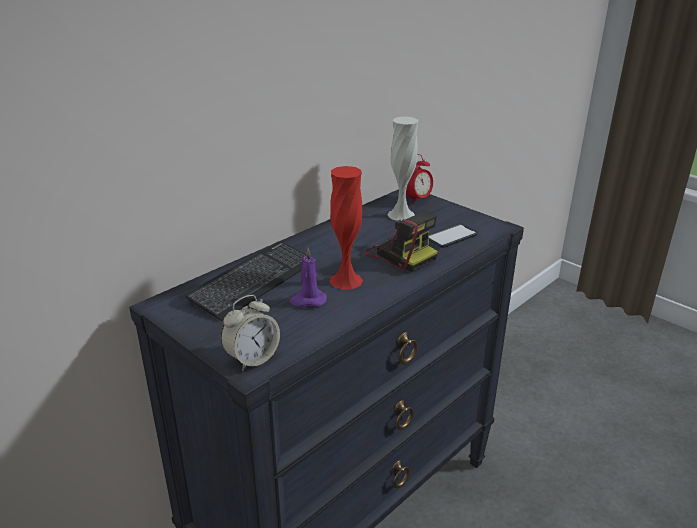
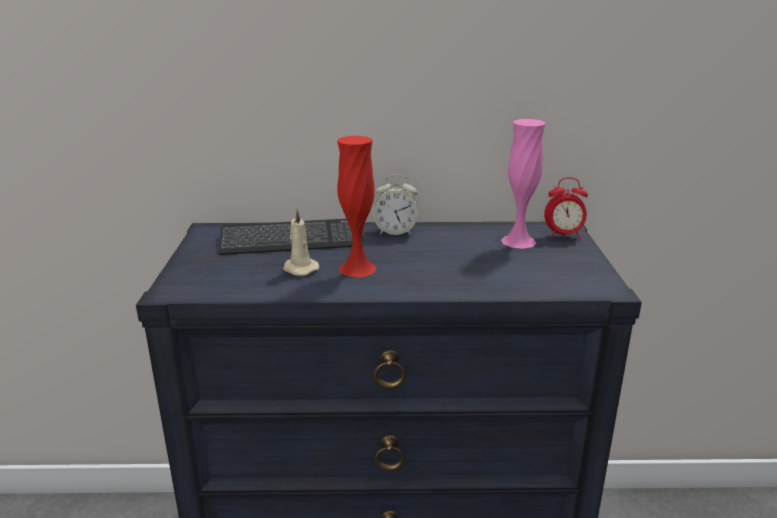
camera: 45 degrees right, 5 degrees down
(252, 358) = (185, 286): alarm clock -> alarm clock (395, 232)
(308, 300) = (299, 269): purple candle -> beige candle
(400, 254) = (446, 270): camera -> none
(401, 215) = (518, 241): white vase -> pink vase
(451, 236) = (531, 277): phone -> none

